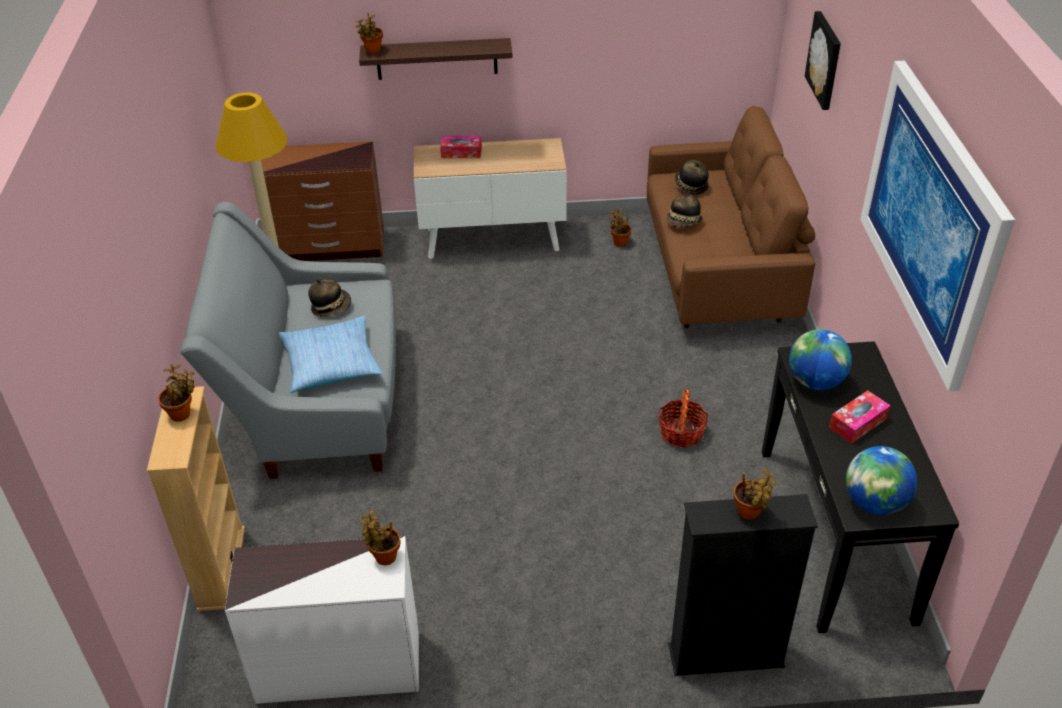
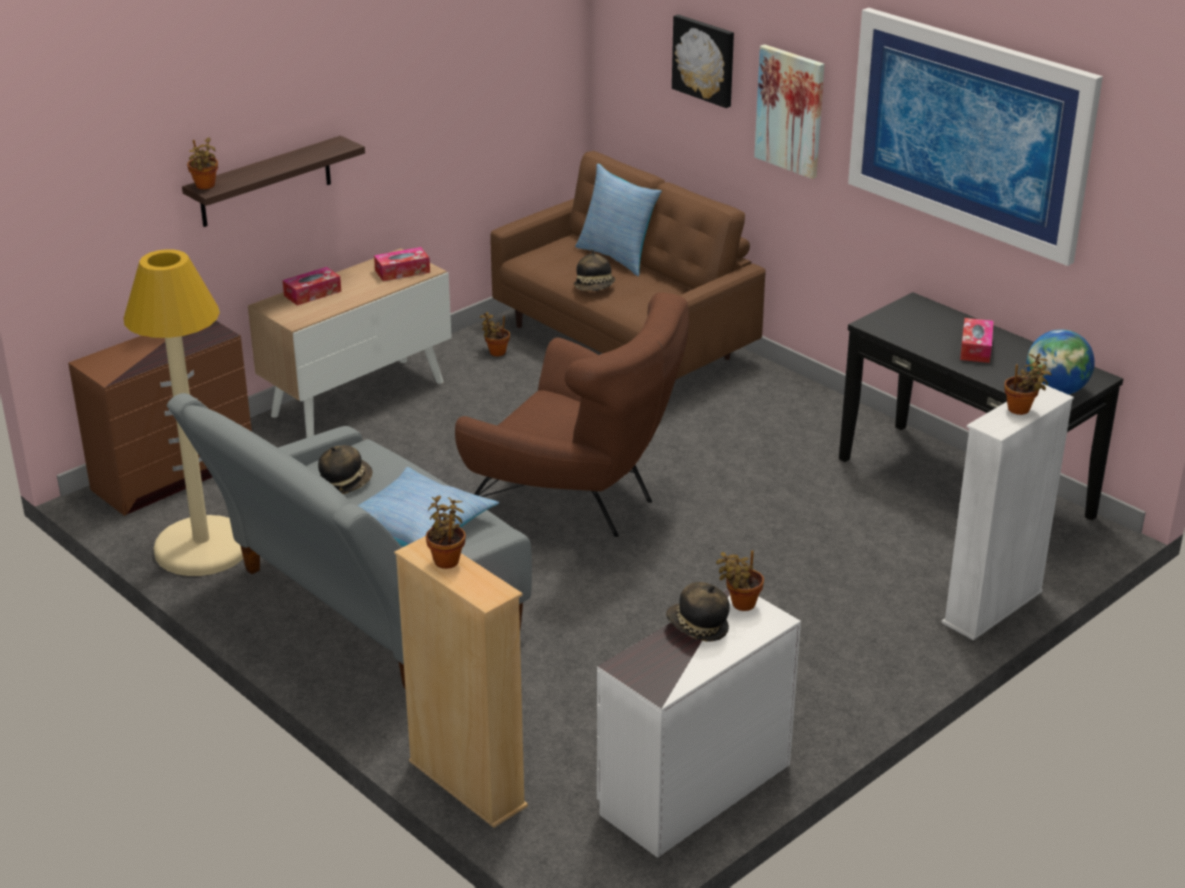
camera: 40 degrees left, 10 degrees down
(535, 388) = (578, 500): none -> brown armchair
(537, 157) = (402, 271): none -> tissue box
(681, 432) = (755, 475): basket -> none
(690, 186) = (559, 257): hat -> hat (697, 628)
(725, 656) = (992, 608): black bookcase -> white bookcase
(733, 202) = (617, 257): none -> pillow
(815, 382) = (908, 335): globe -> none
(853, 133) = (790, 111): none -> picture

